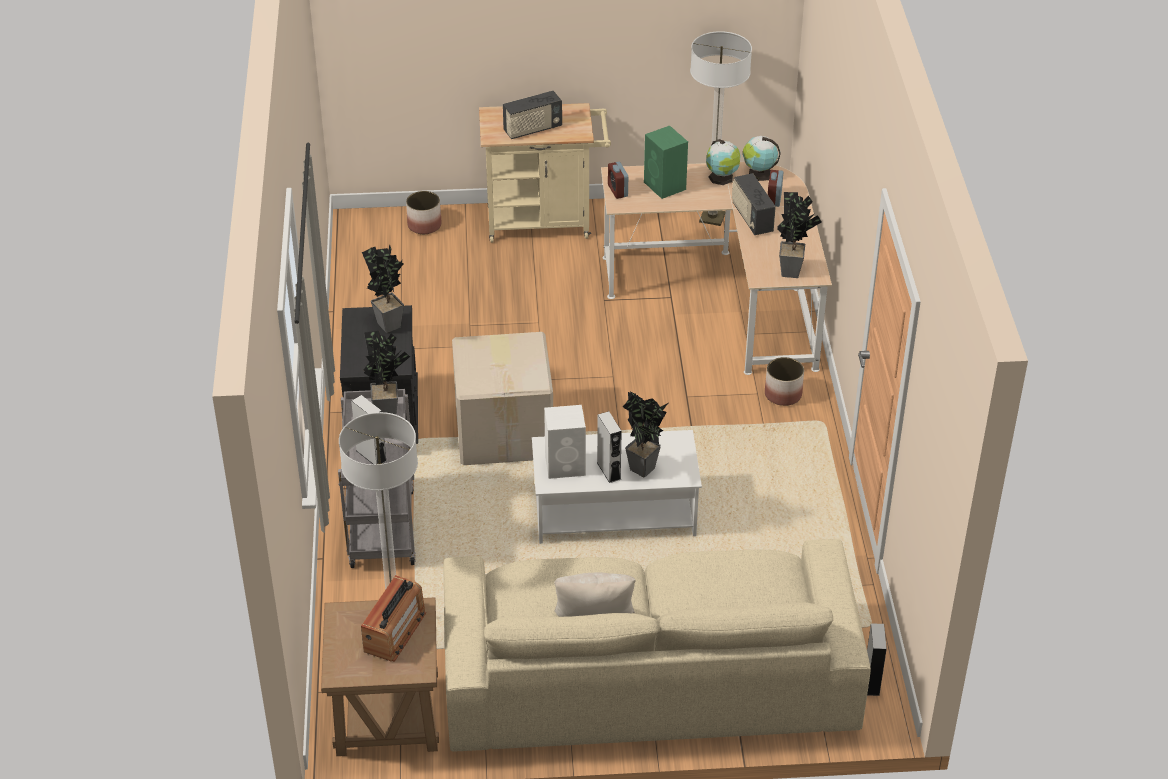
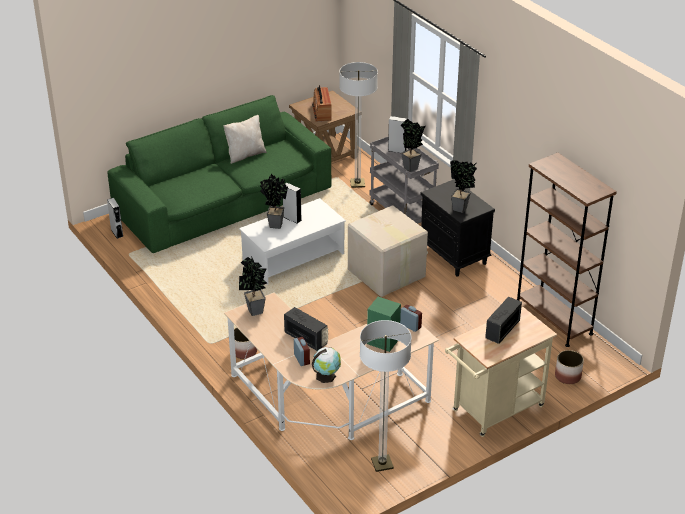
camera: 150 degrees right, 5 degrees down
(361, 289) = (553, 319): none -> brown bookcase
(566, 465) = (315, 213): white speaker -> none
(648, 674) = (224, 202): beige sofa -> green sofa
(722, 178) = (349, 362): globe -> none

